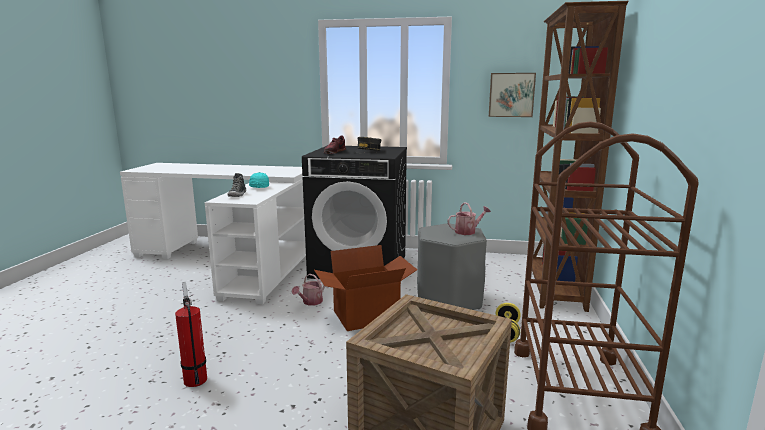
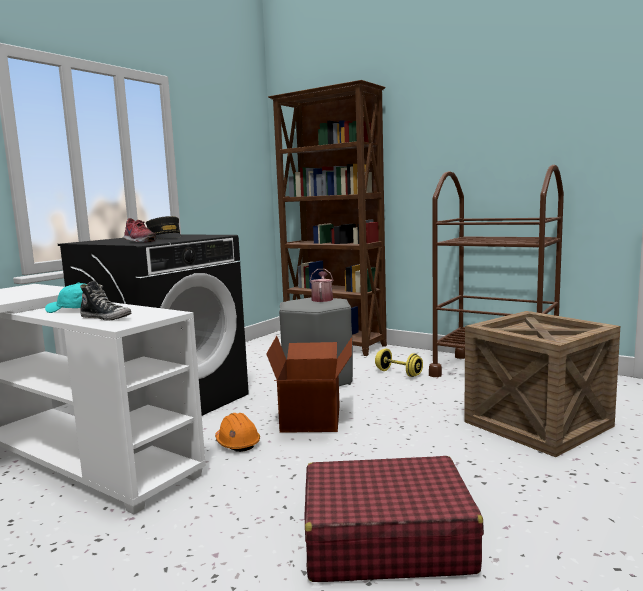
camera: 65 degrees left, 5 degrees down
(195, 378) = (385, 539): fire extinguisher -> red suitcase
(310, 302) = (237, 443): watering can -> orange hard hat
(511, 95) = (226, 171): picture -> none

